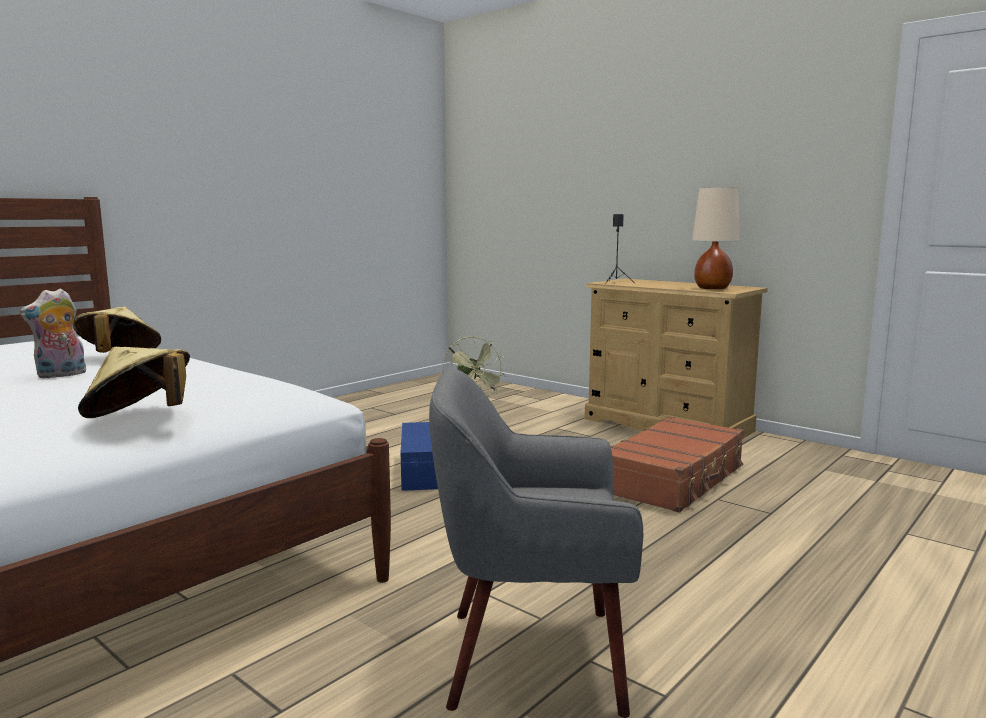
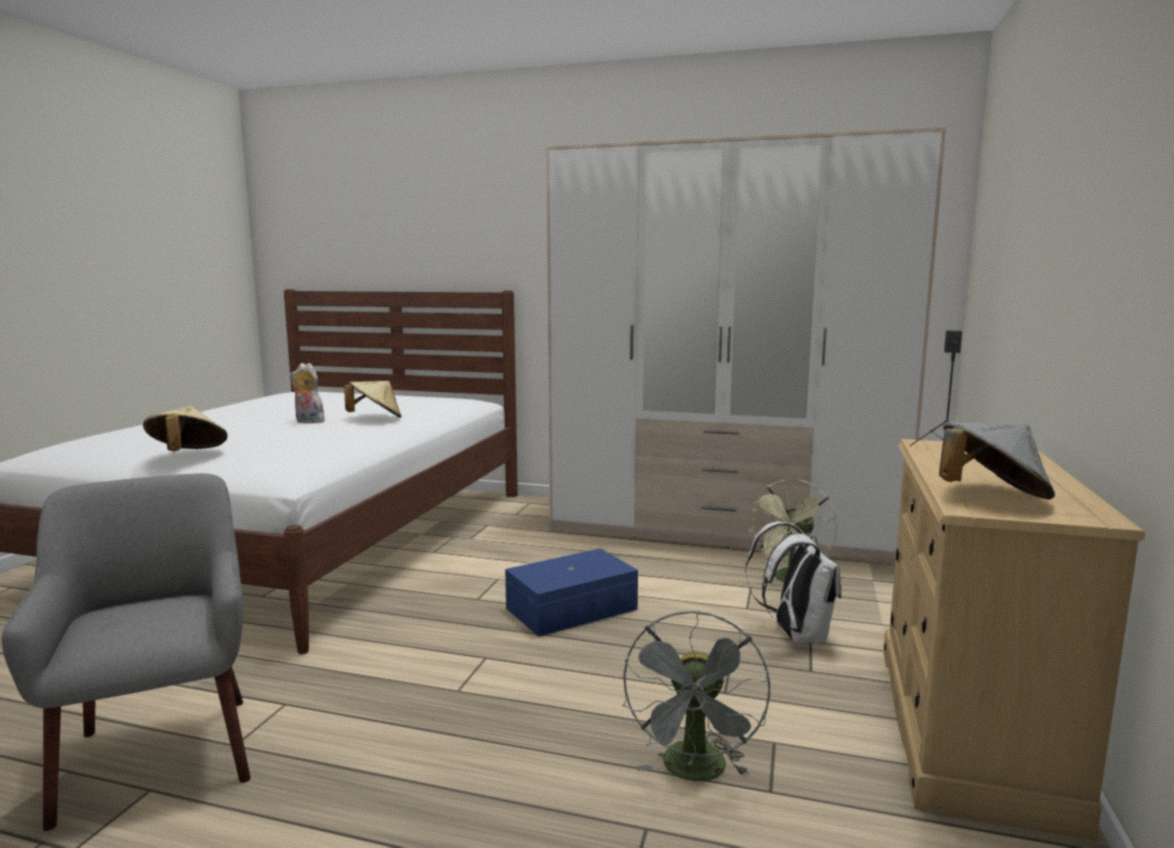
camera: 65 degrees right, 0 degrees up
(360, 407) = (724, 530): none -> wardrobe
(545, 429) = (795, 635): none -> white backpack
(674, 479) = (696, 773): brown suitcase -> grey fan
(712, 288) = (991, 496): beige table lamp -> grey hat

